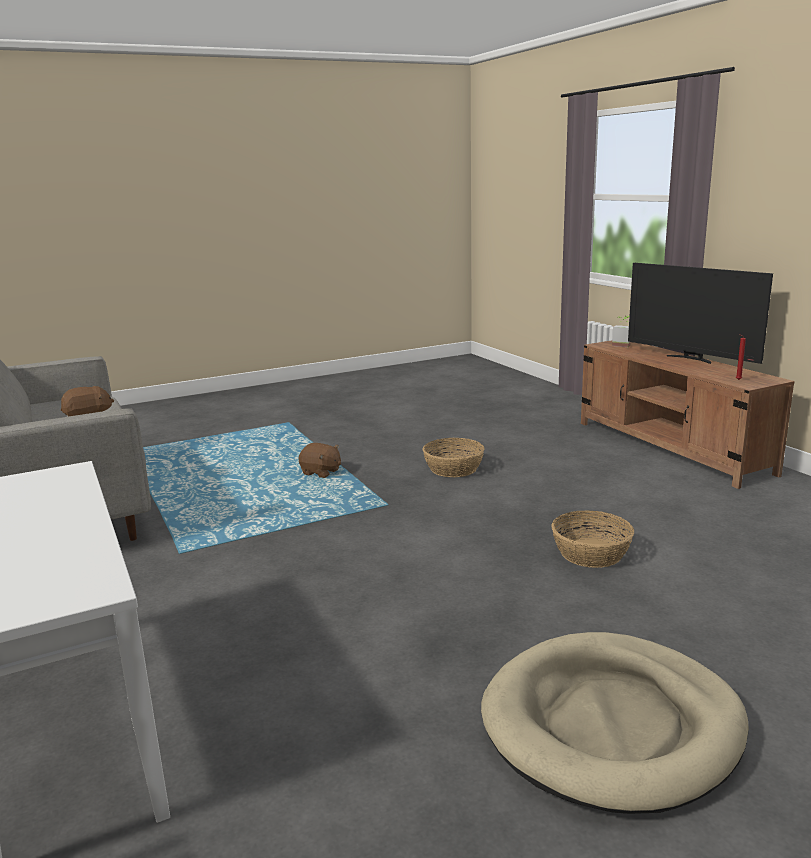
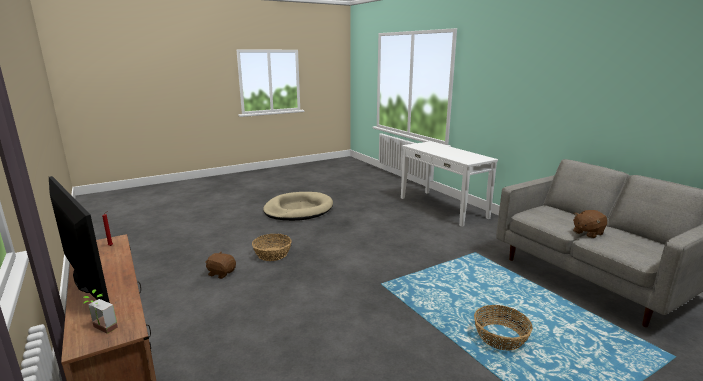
camera: 175 degrees right, 0 degrees up
(321, 473) = (447, 318): brown plush toy -> brown plush toy (221, 273)
(454, 469) = (337, 323): basket -> basket (500, 337)

